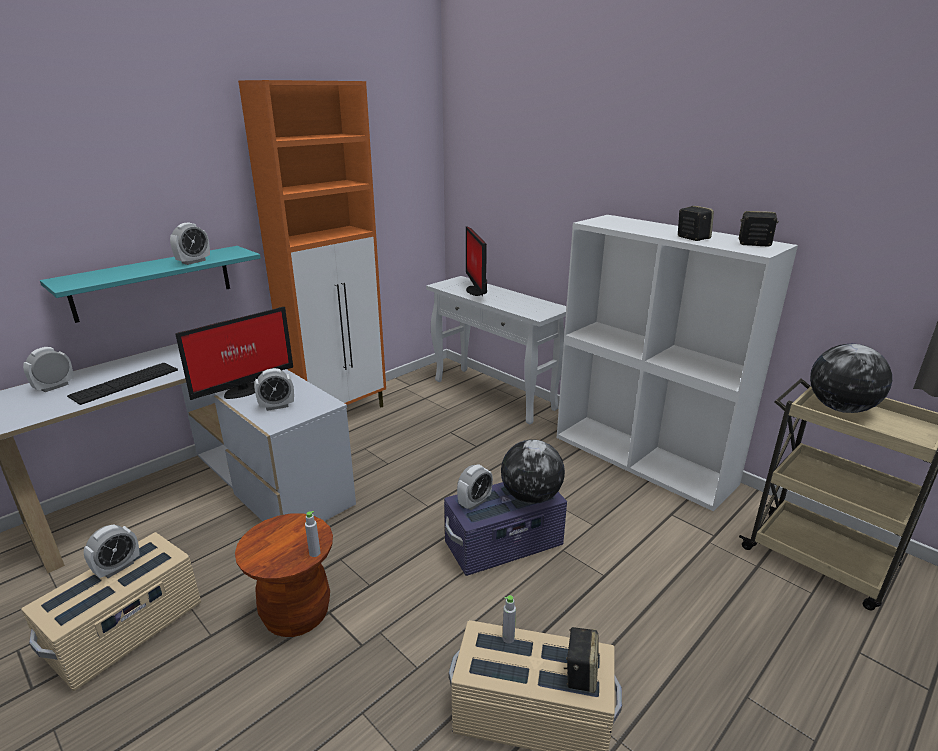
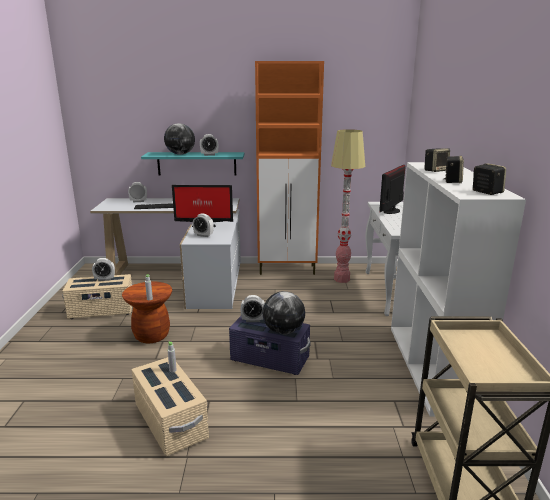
camera: 45 degrees right, 5 degrees down
(423, 400) = (341, 279): none -> floor lamp
(580, 673) = (175, 398): speaker -> speaker (435, 170)
(841, 408) = (482, 343): globe -> globe (180, 154)

